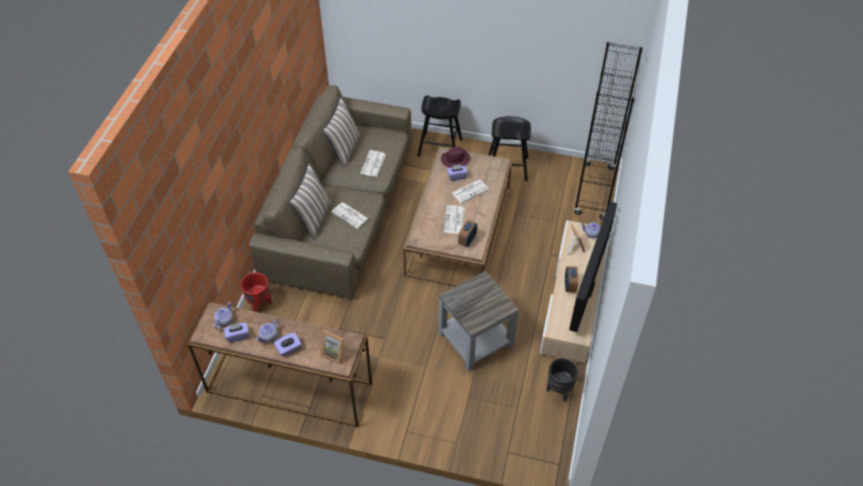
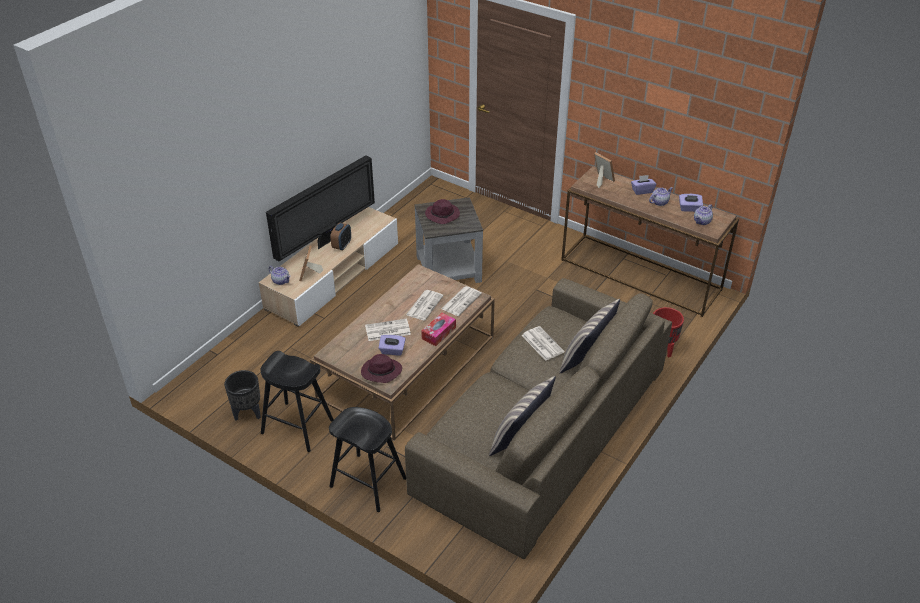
camera: 160 degrees left, 10 degrees down
(373, 164) = (489, 398): newspaper -> newspaper (461, 301)
(431, 199) = (438, 333): none -> tissue box
(467, 240) = (422, 283): alarm clock -> none
(484, 303) = (443, 215): none -> purple hat
(559, 391) = (399, 220): black planter -> black planter (248, 413)
(594, 191) = (218, 368): black bookcase -> none

